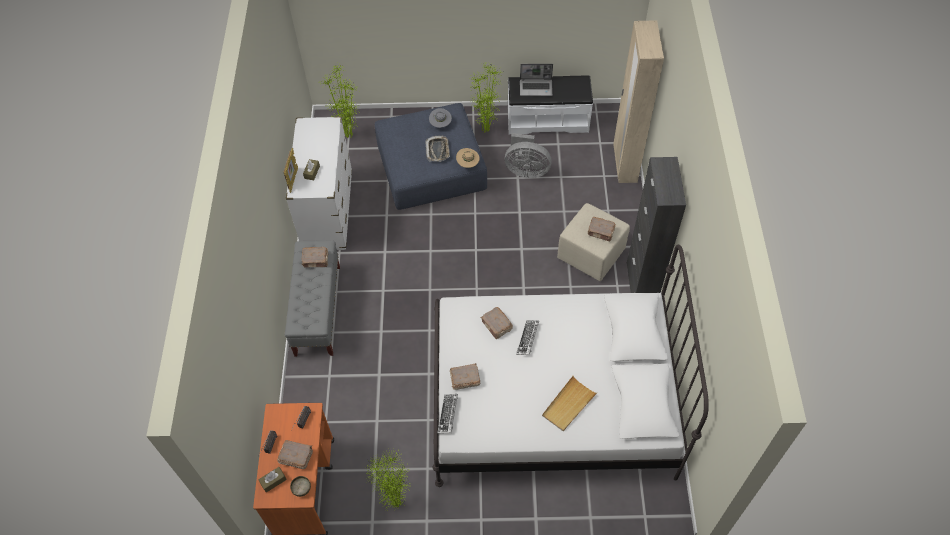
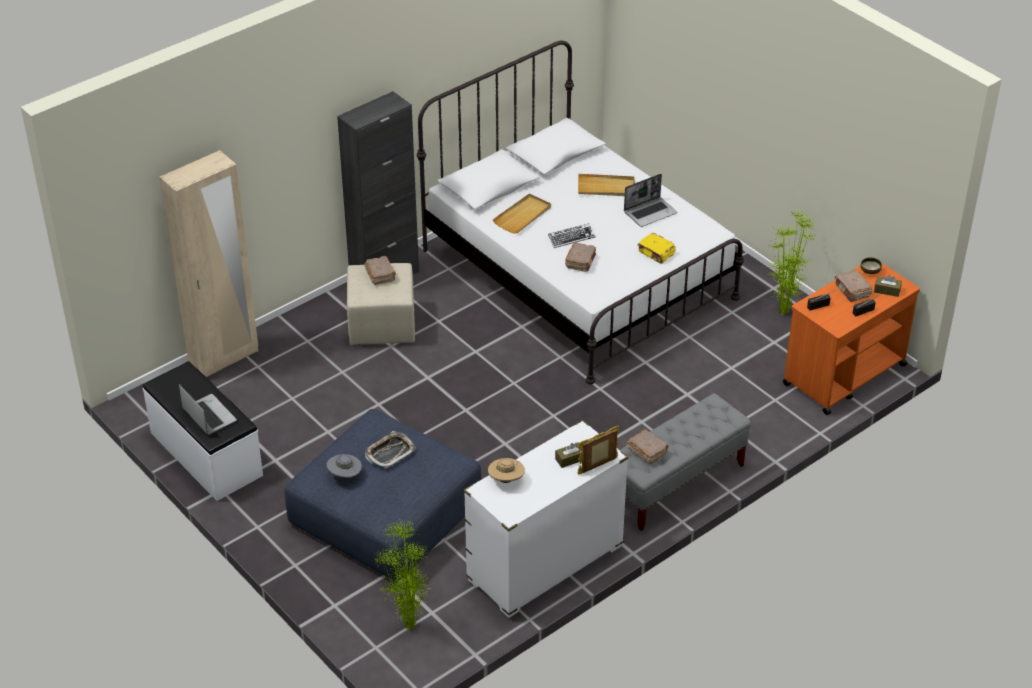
camera: 130 degrees left, 15 degrees down
(448, 415) = (700, 244): keyboard -> none
(464, 379) = (656, 253): brown book -> yellow book
(468, 163) = (383, 419): beige hat -> beige hat (506, 479)
(487, 131) = (275, 498): potted plant -> none
(513, 412) = (650, 212): none -> laptop
(526, 170) = (308, 430): grey fan -> none
(578, 327) = (523, 216): none -> beige tray

